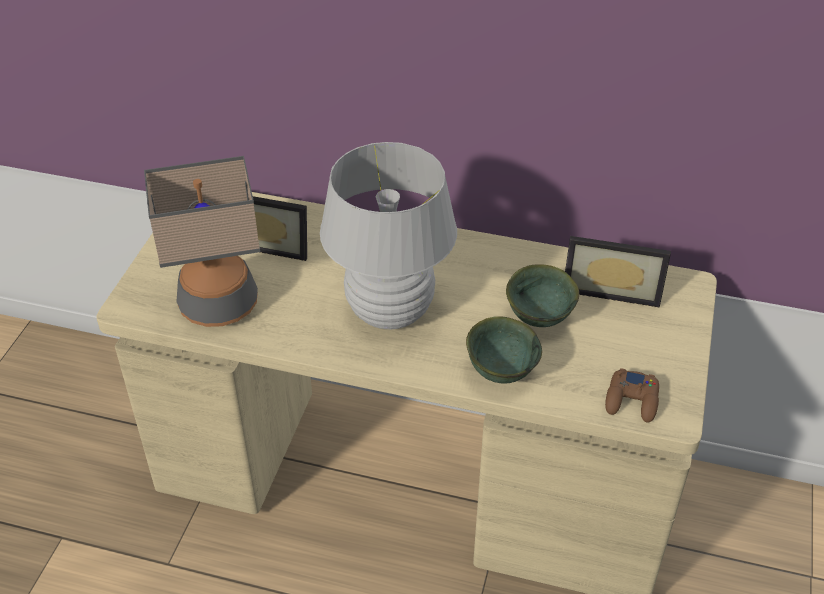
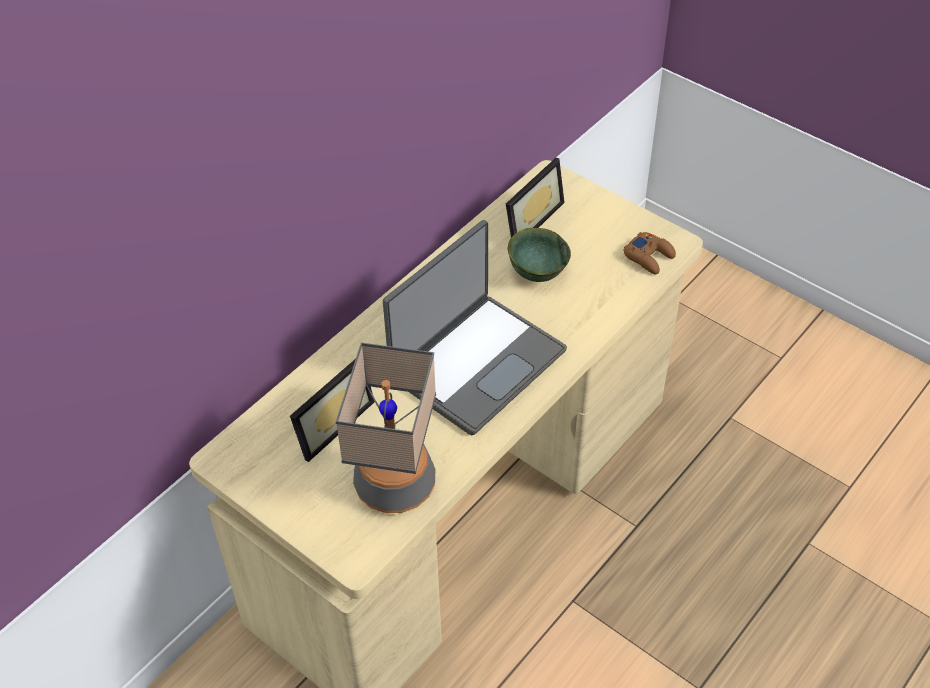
camera: 65 degrees left, 5 degrees up
(390, 311) = (476, 363): white table lamp -> laptop
(501, 371) = (582, 318): green bowl -> none

